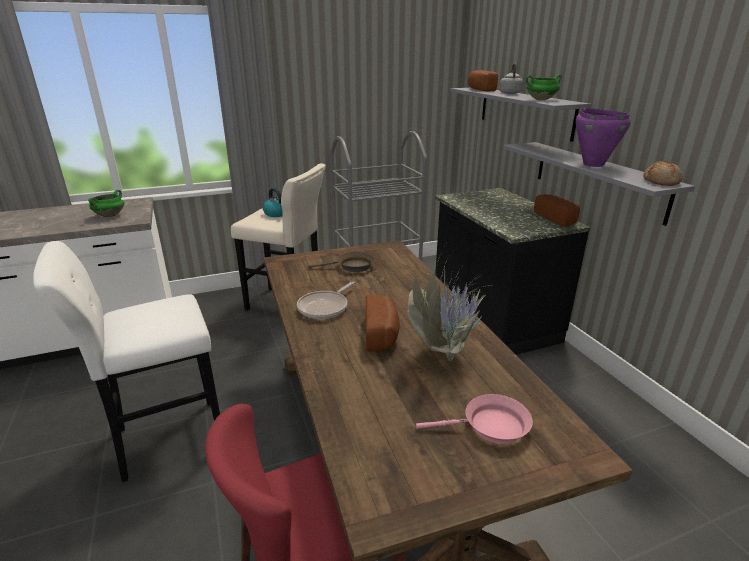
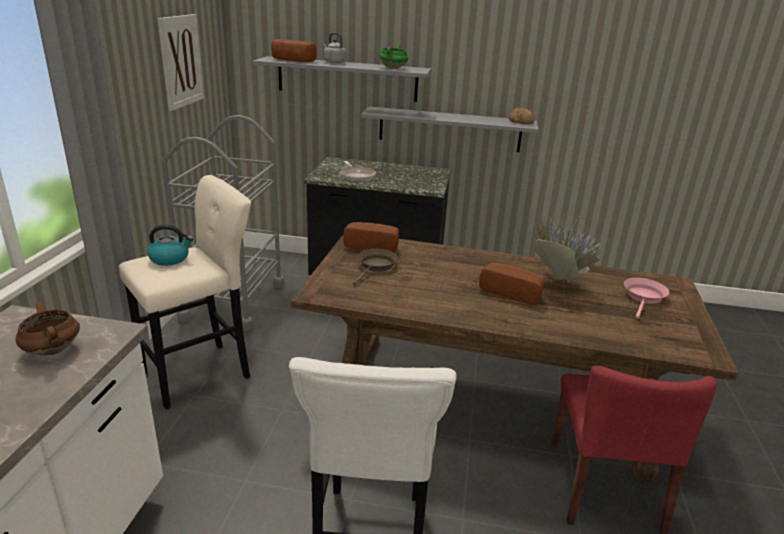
camera: 60 degrees left, 0 degrees up
(110, 215) = (51, 350): green cooking pot -> brown cooking pot
(325, 307) = (445, 301): frying pan -> frying pan (357, 176)
(384, 83) = (181, 61): none -> picture
(557, 218) = (423, 169): bread -> bread (372, 246)
(593, 164) = (461, 118): purple cooking pot -> none

